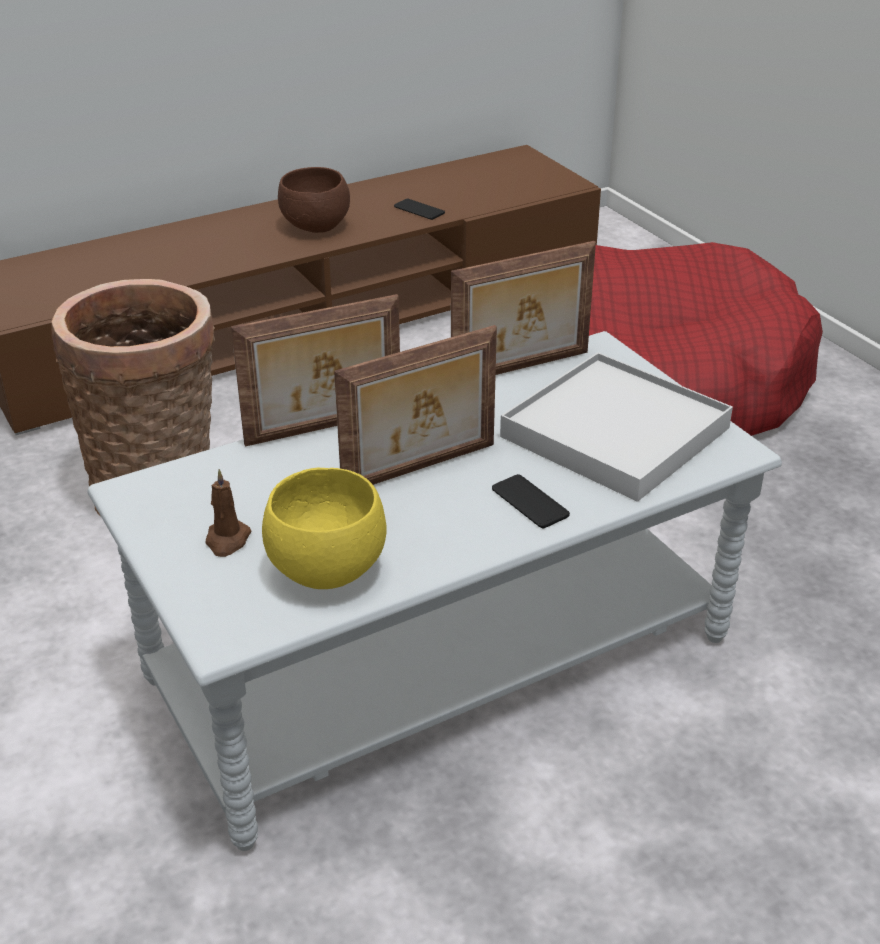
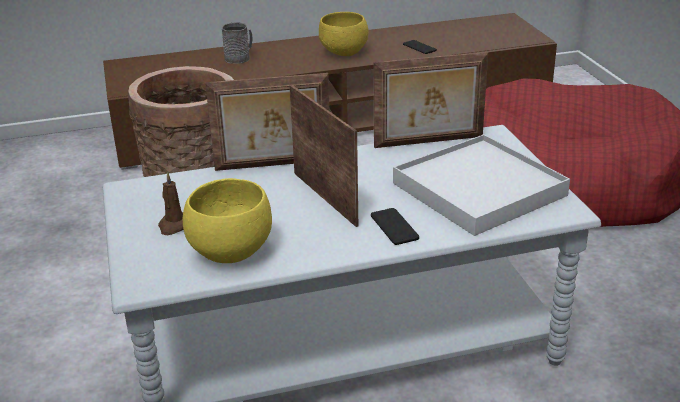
camera: 15 degrees right, 5 degrees down
(166, 248) = (240, 58): none -> grey mug
(317, 228) = (344, 53): brown bowl -> yellow bowl
(421, 469) = (326, 197): picture frame -> picture frame turned 105 degrees counterclockwise

